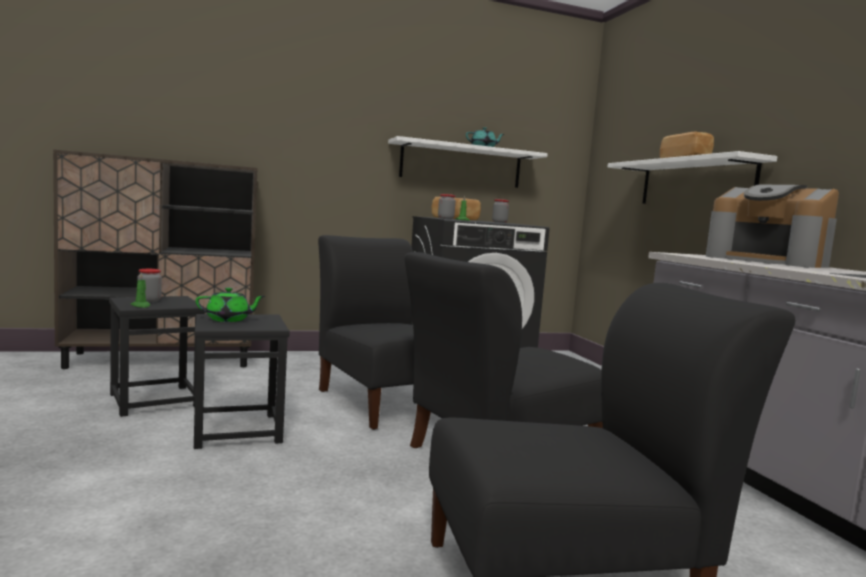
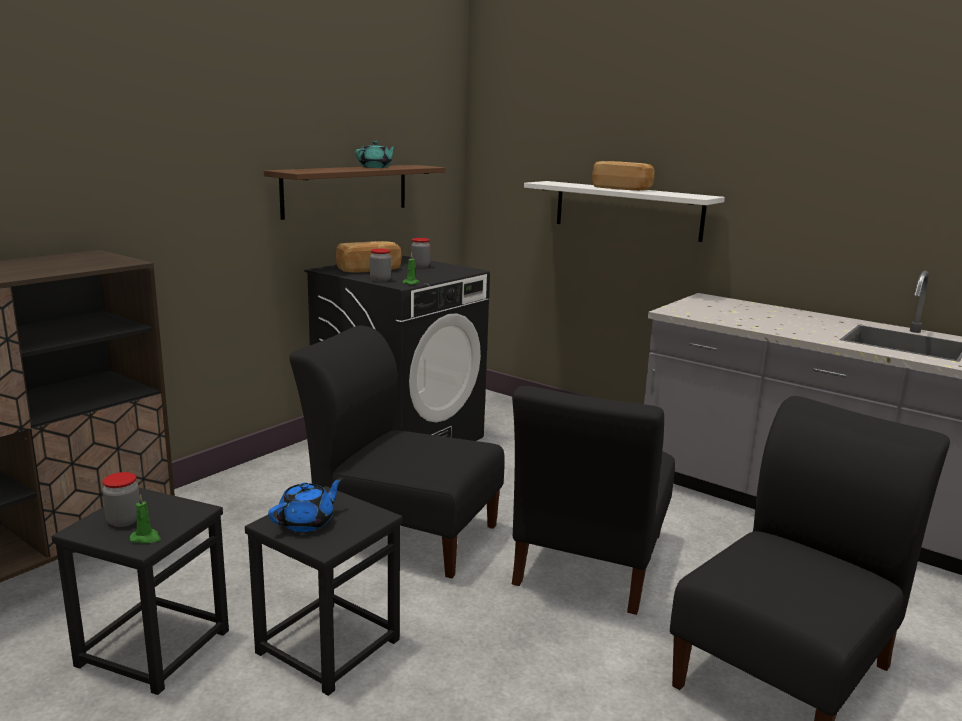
camera: 35 degrees left, 10 degrees up
(229, 319) = (307, 522): green teapot -> blue teapot
(461, 165) = (346, 190): white shelf -> brown shelf
(767, 261) = (745, 310): coffee machine -> none

